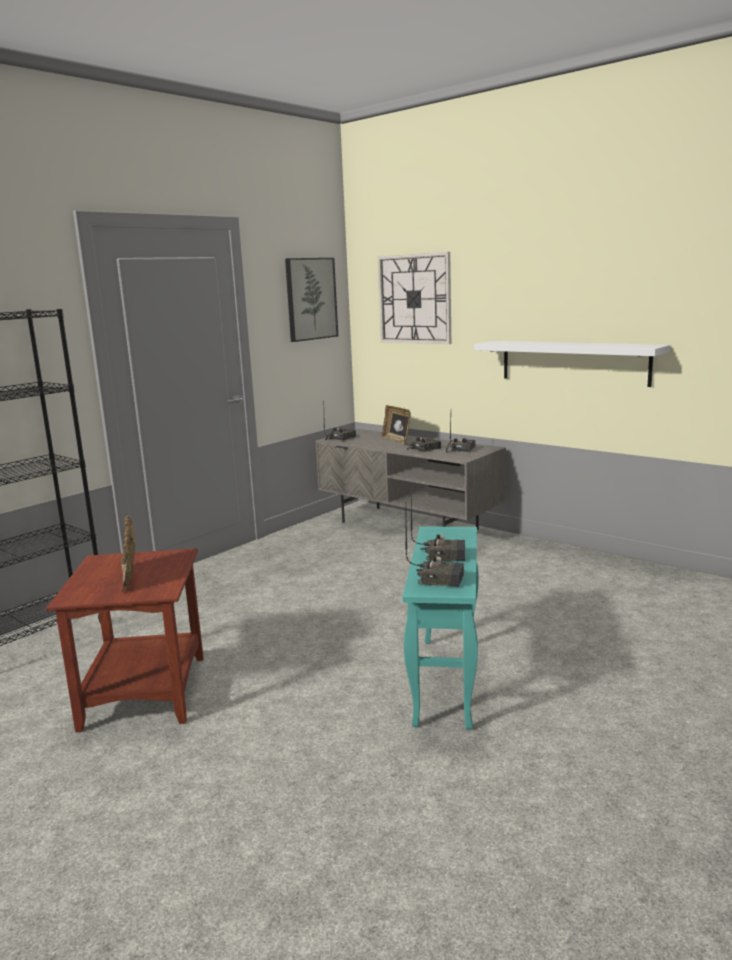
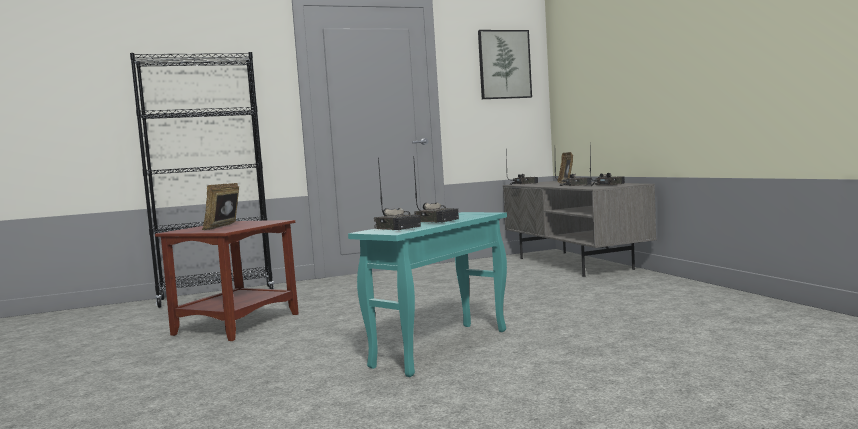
camera: 30 degrees right, 10 degrees down
(414, 299) = (588, 54): wall clock -> none
(573, 362) = (707, 86): white shelf -> none

